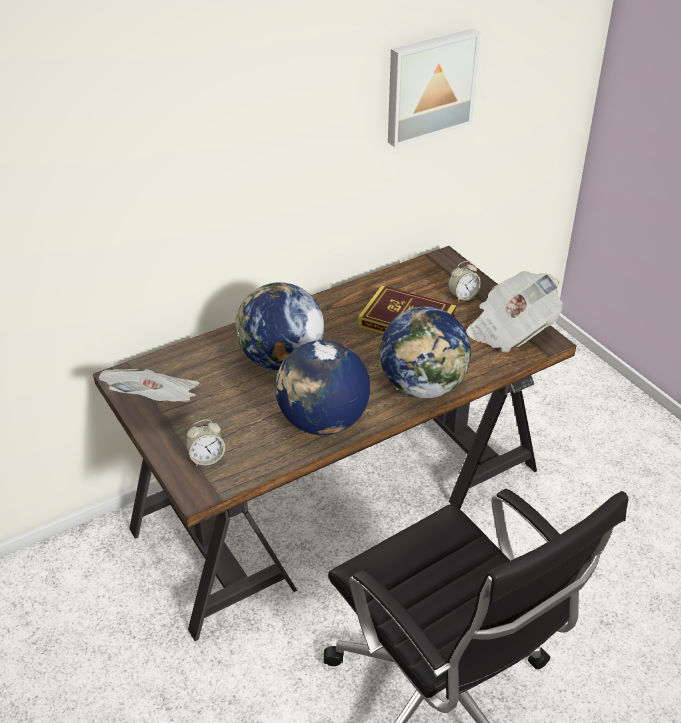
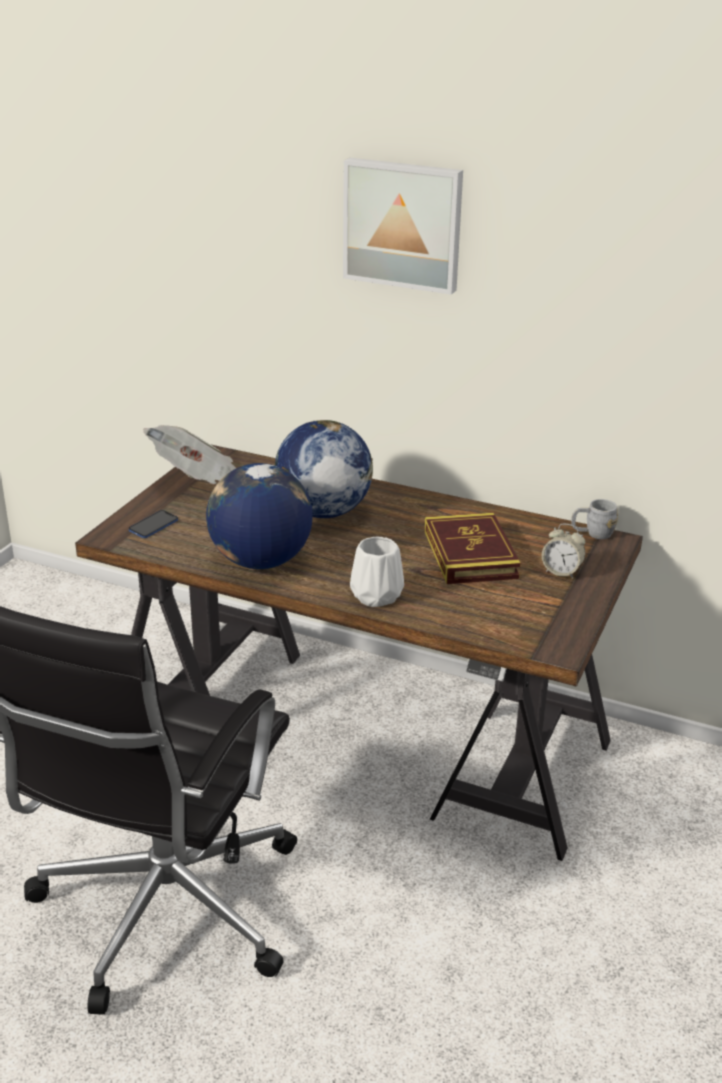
camera: 55 degrees right, 10 degrees down
(207, 458) = (153, 525): alarm clock -> phone
(423, 386) = (377, 596): globe -> white vase
(428, 262) = (592, 533): none -> grey mug
(429, 86) = (634, 302): picture -> picture (403, 224)
(510, 330) = (544, 619): newspaper -> none

